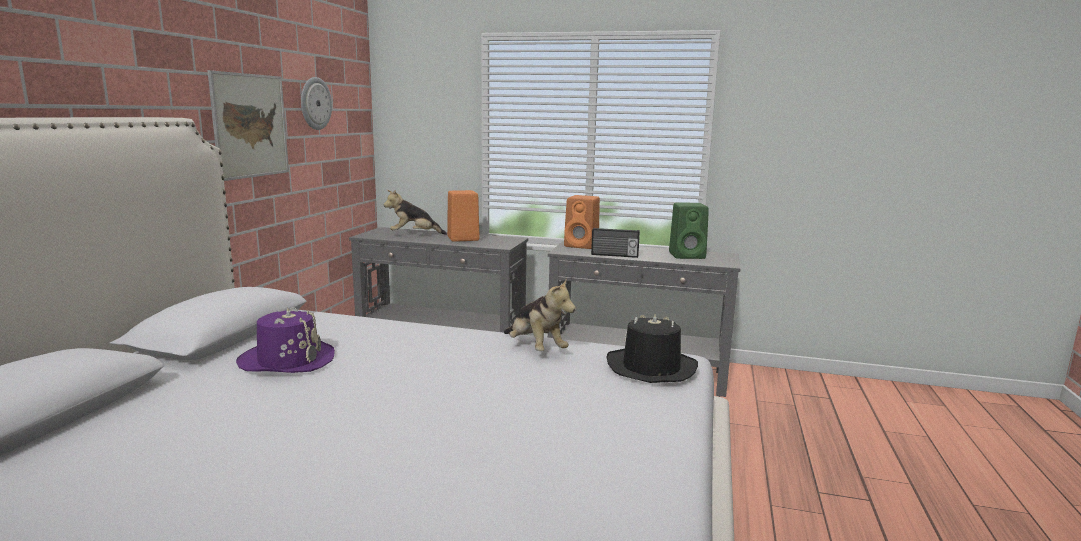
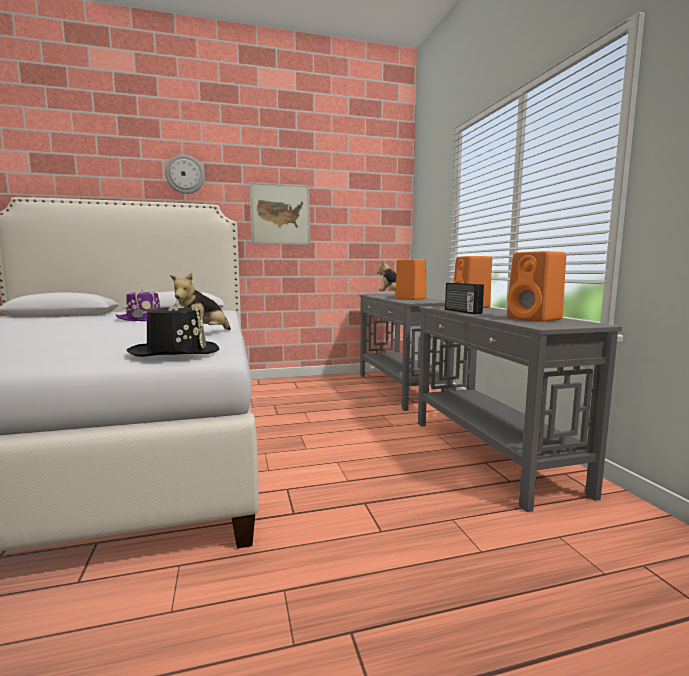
camera: 60 degrees right, 5 degrees down
(315, 103) = (343, 203): wall clock -> wall clock (185, 174)
(688, 255) = (536, 319): green speaker -> orange speaker

